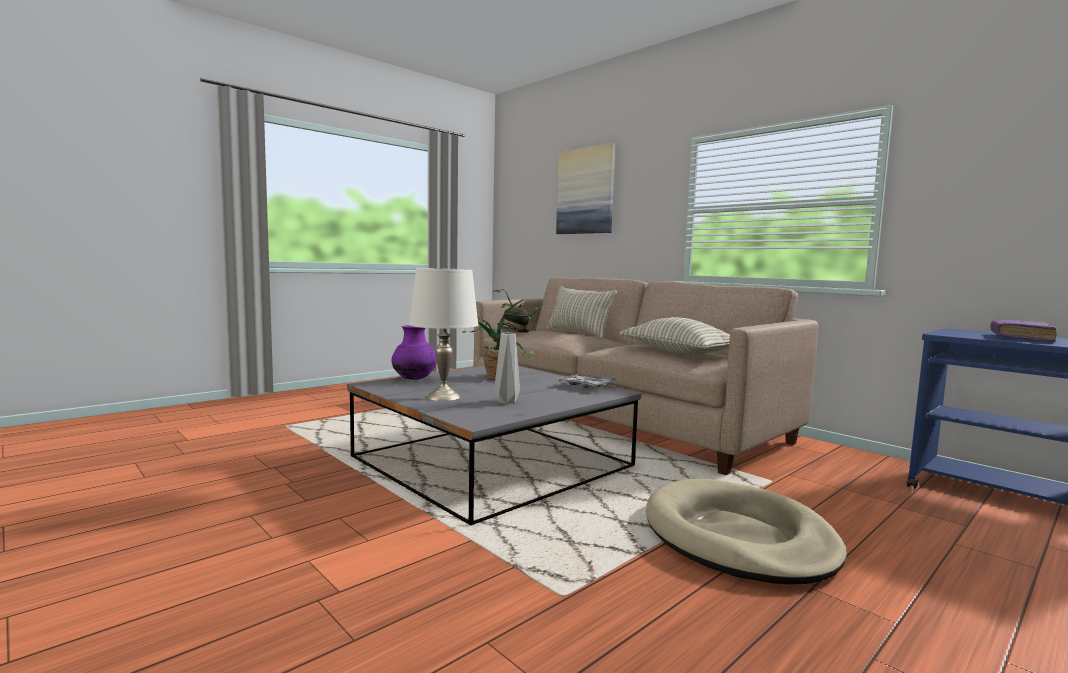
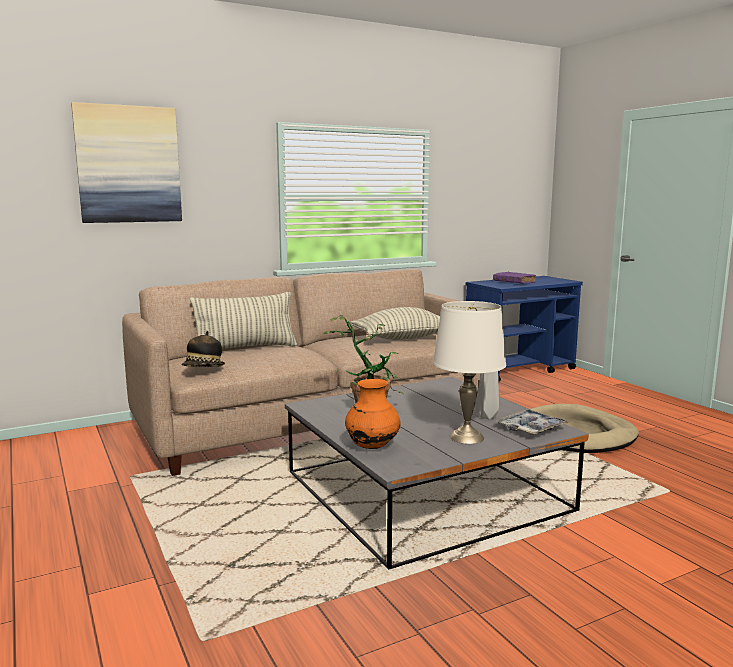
camera: 75 degrees left, 5 degrees up
(414, 379) = (372, 446): purple vase -> orange vase
(587, 386) = (424, 387): tray -> tray (531, 428)

